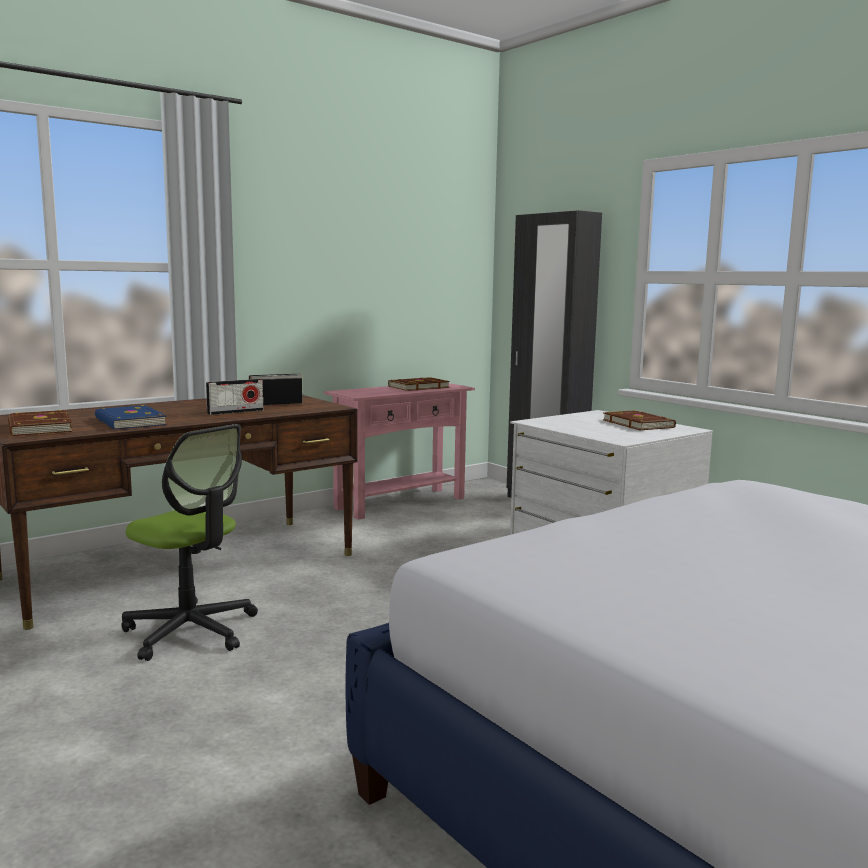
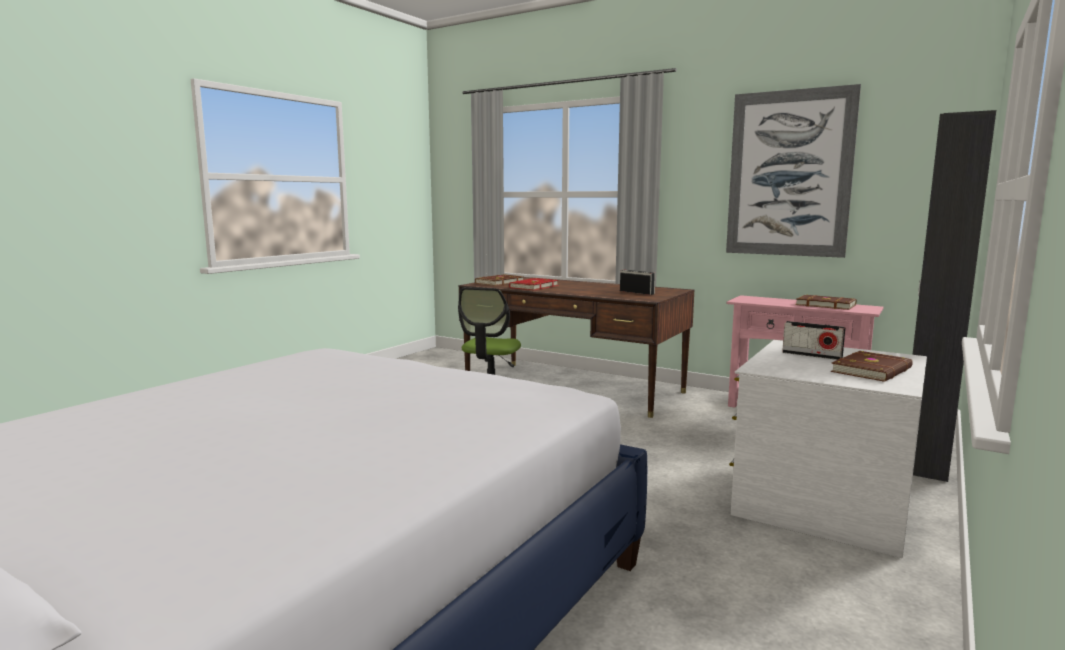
camera: 70 degrees right, 0 degrees up
(129, 422) = (533, 287): blue book -> red book
(235, 412) = (593, 292): radio -> radio (811, 355)
(358, 250) = (789, 174): none -> picture

